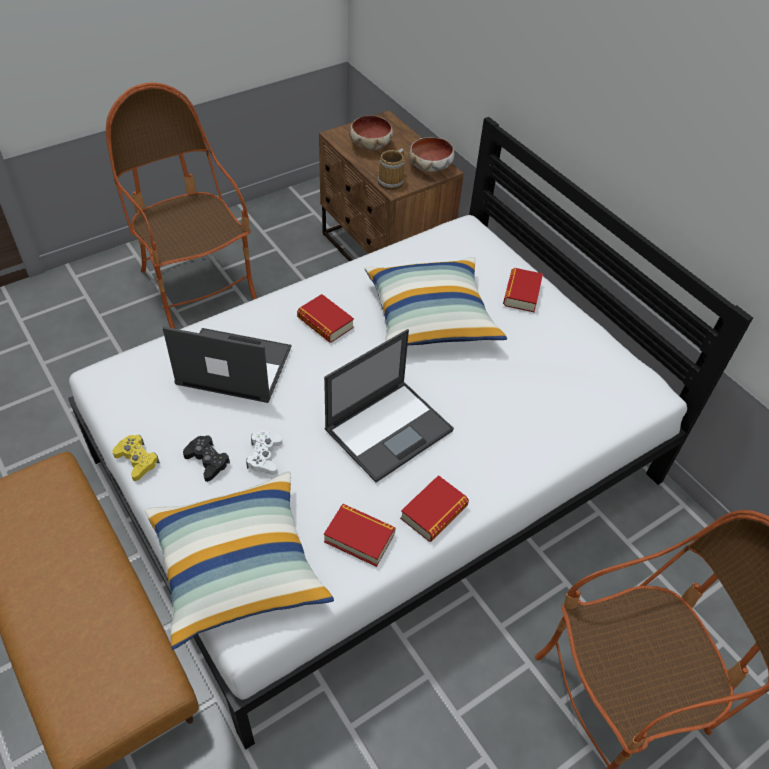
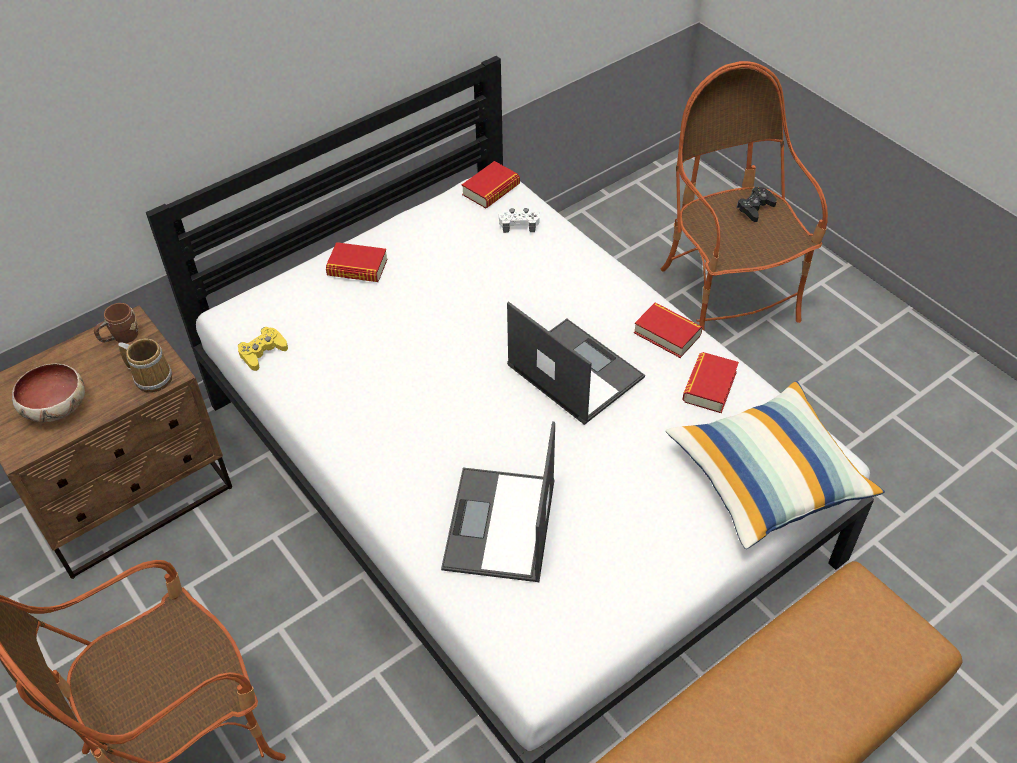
camera: 90 degrees left, 0 degrees up
(137, 460) = (660, 598): yellow game controller -> yellow game controller (262, 352)
(207, 461) = (646, 528): black game controller -> black game controller (755, 208)
(264, 456) = (629, 475): white game controller -> white game controller (519, 223)
(325, 323) = (416, 442): book -> book (491, 190)
(430, 166) = (121, 338): bowl -> brown mug
(431, 318) = (400, 344): pillow -> none

